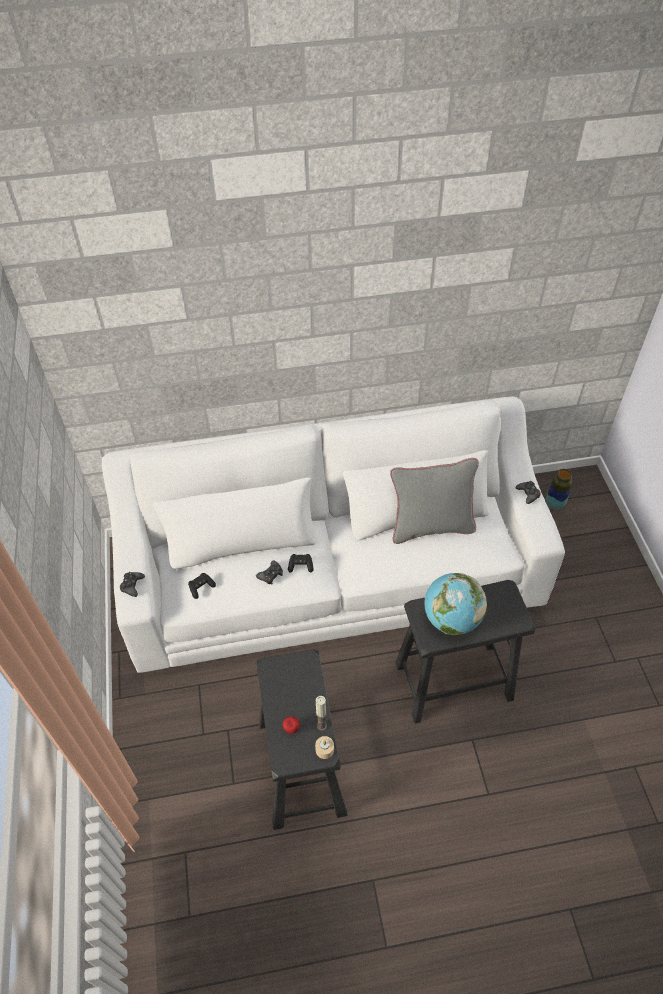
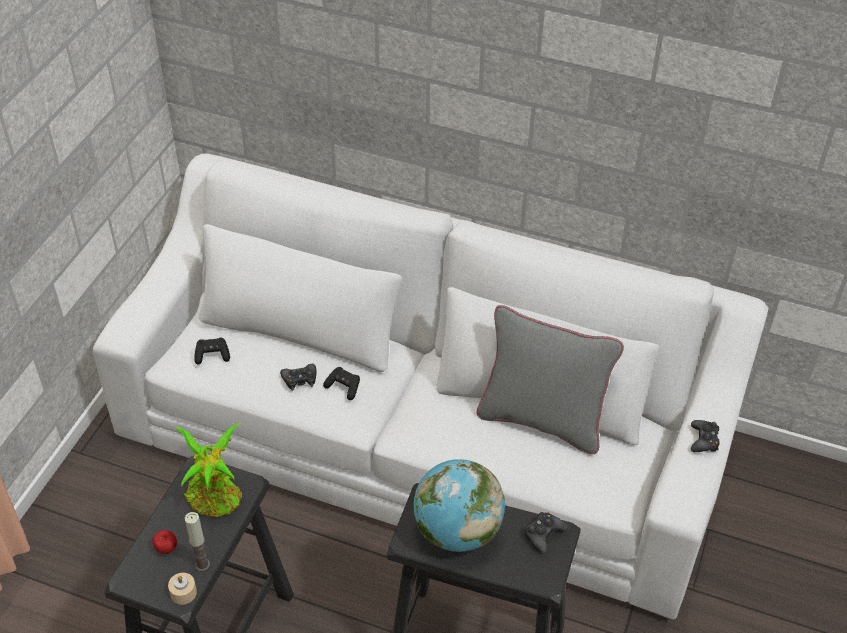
camera: 30 degrees right, 5 degrees down
(132, 585) = (134, 313): black game controller -> black game controller (543, 534)
(296, 679) = (216, 498): none -> potted plant
(554, 504) = (793, 500): vase -> none

